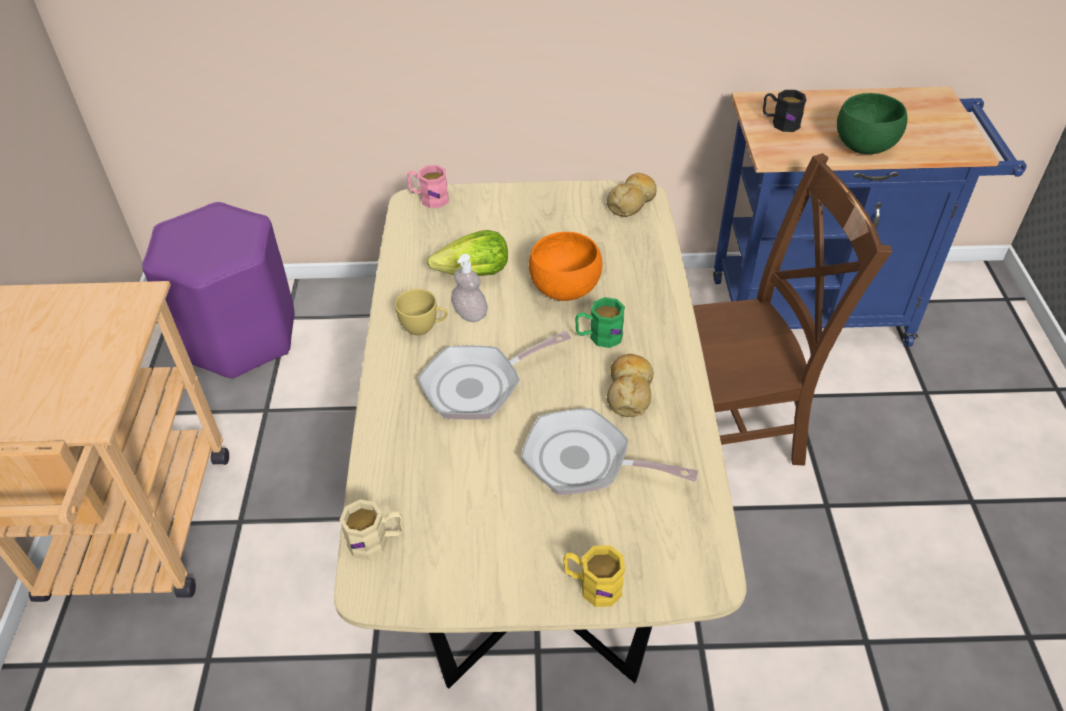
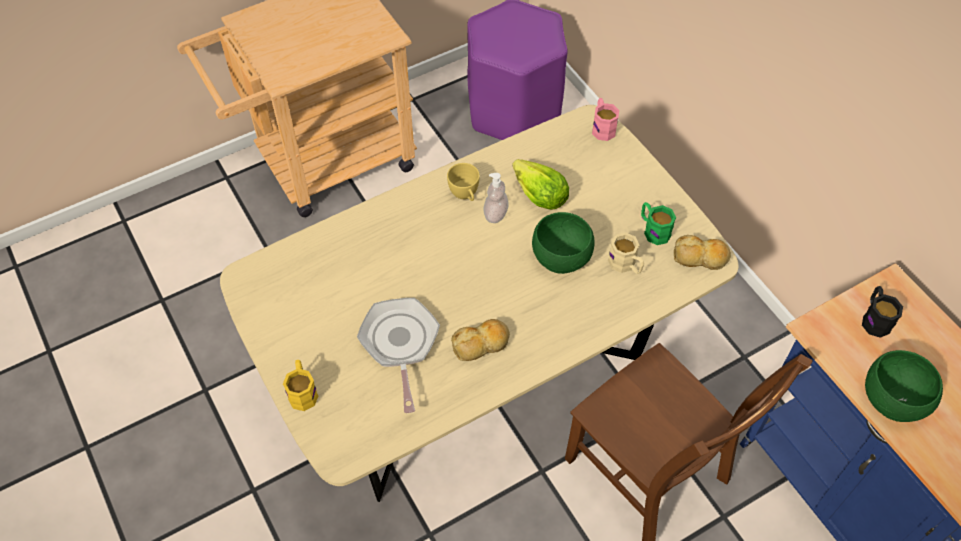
camera: 60 degrees right, 10 degrees up
(376, 541) = (277, 263): beige mug -> beige mug (625, 265)
(479, 385) = (431, 252): frying pan -> none
(565, 288) = (562, 258): orange bowl -> green bowl
(598, 336) = (524, 302): green mug -> green mug (653, 230)

